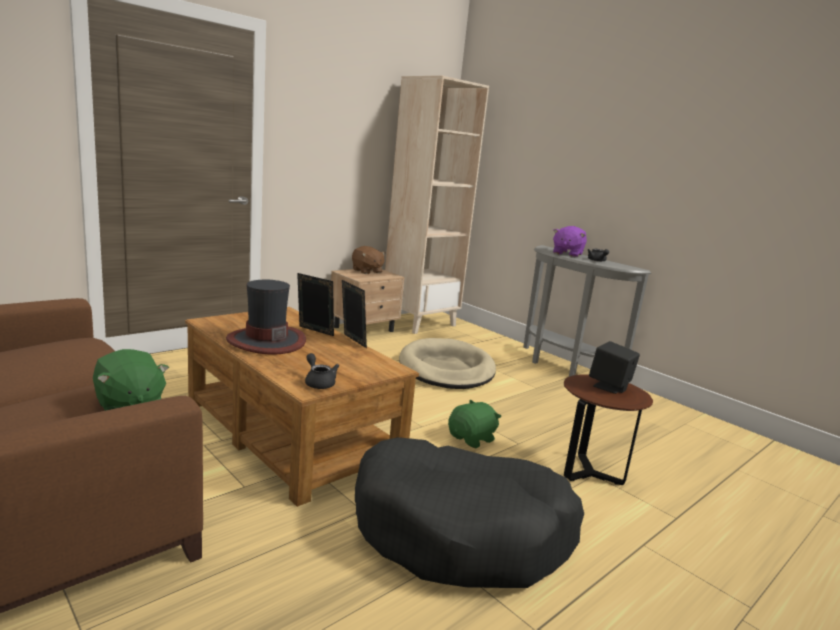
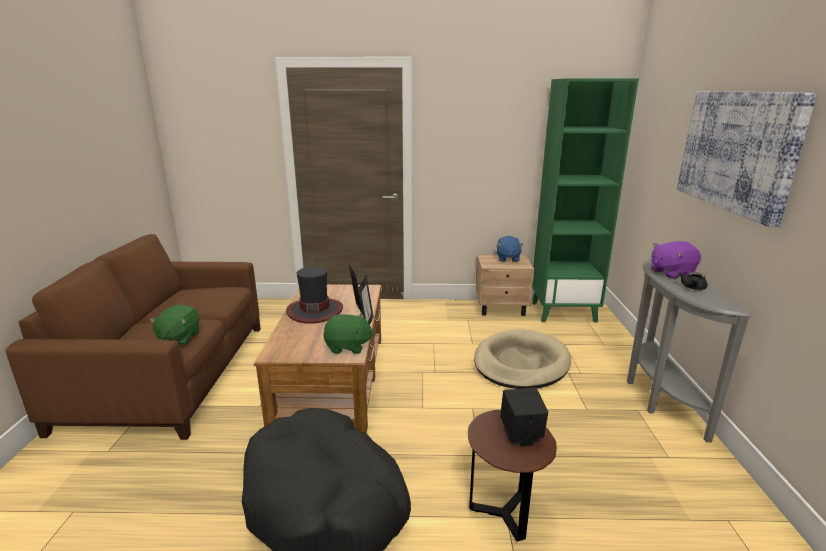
camera: 45 degrees right, 5 degrees up
(319, 382) = (286, 351): black teapot -> none
(367, 271) = (507, 258): brown plush toy -> blue plush toy
(420, 322) = (563, 312): beige bookcase -> green bookcase
(472, 439) = (445, 434): green plush toy -> green plush toy (348, 347)
(610, 148) = (738, 151): none -> picture

